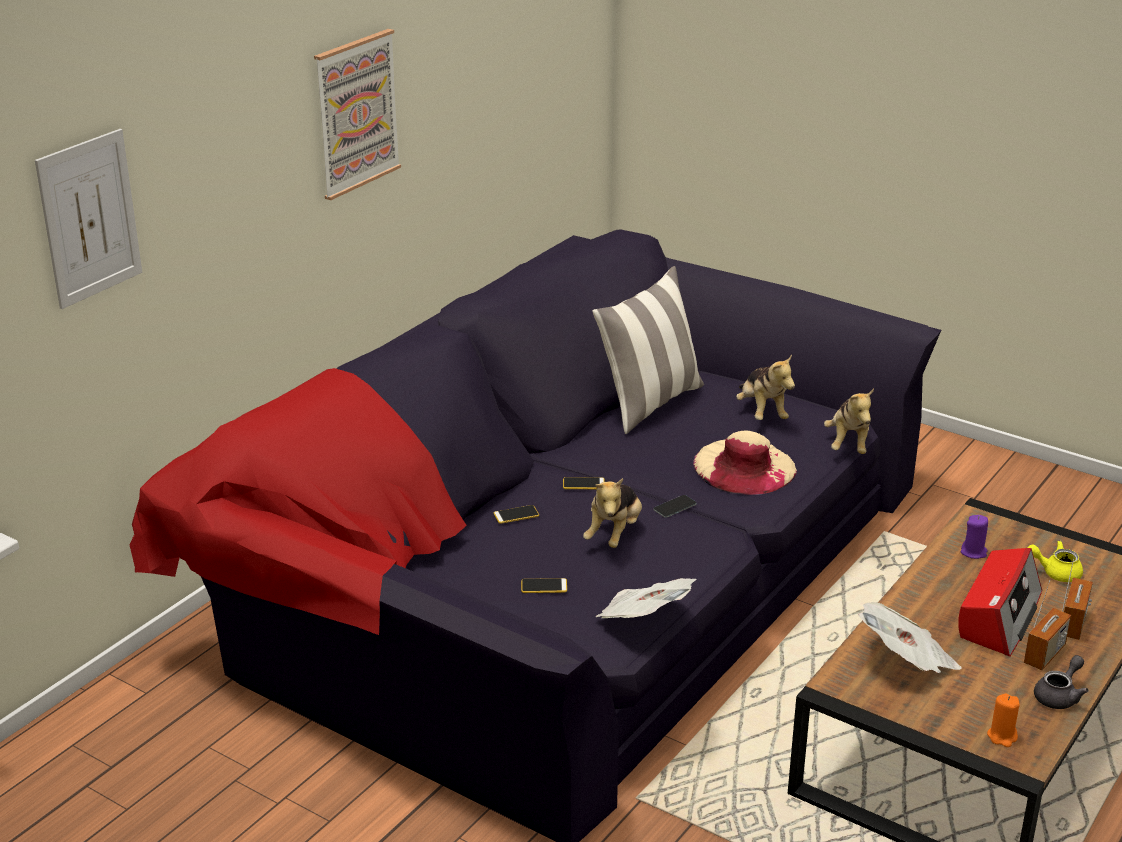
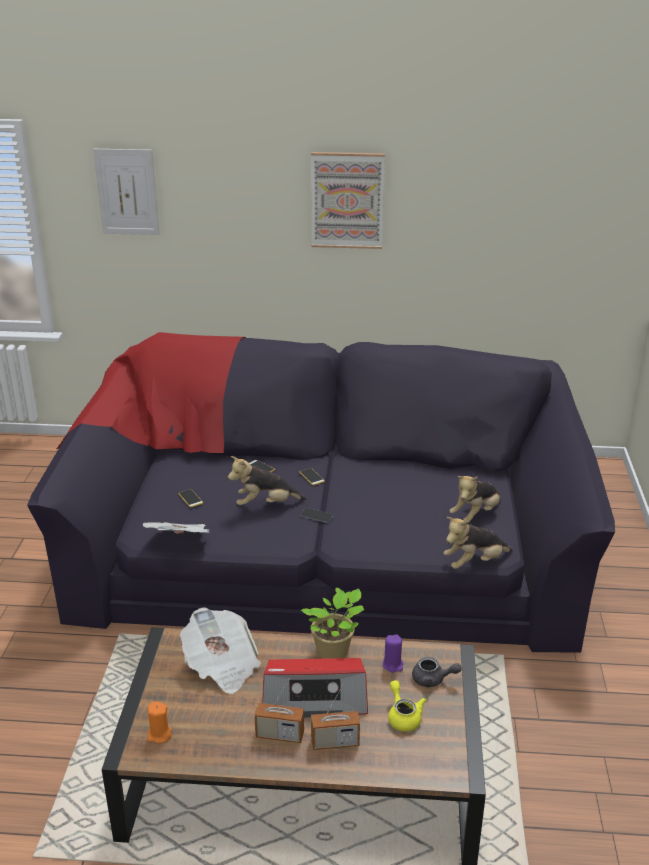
camera: 60 degrees right, 0 degrees up
(649, 403) = (441, 471): pillow -> none
(744, 466) = (394, 528): beige hat -> none
(930, 580) = (334, 652): none -> potted plant
(1059, 696) = (229, 755): grey teapot -> grey teapot (432, 680)

